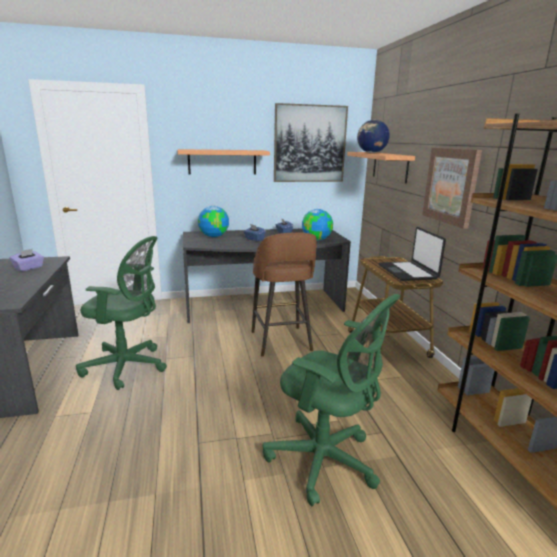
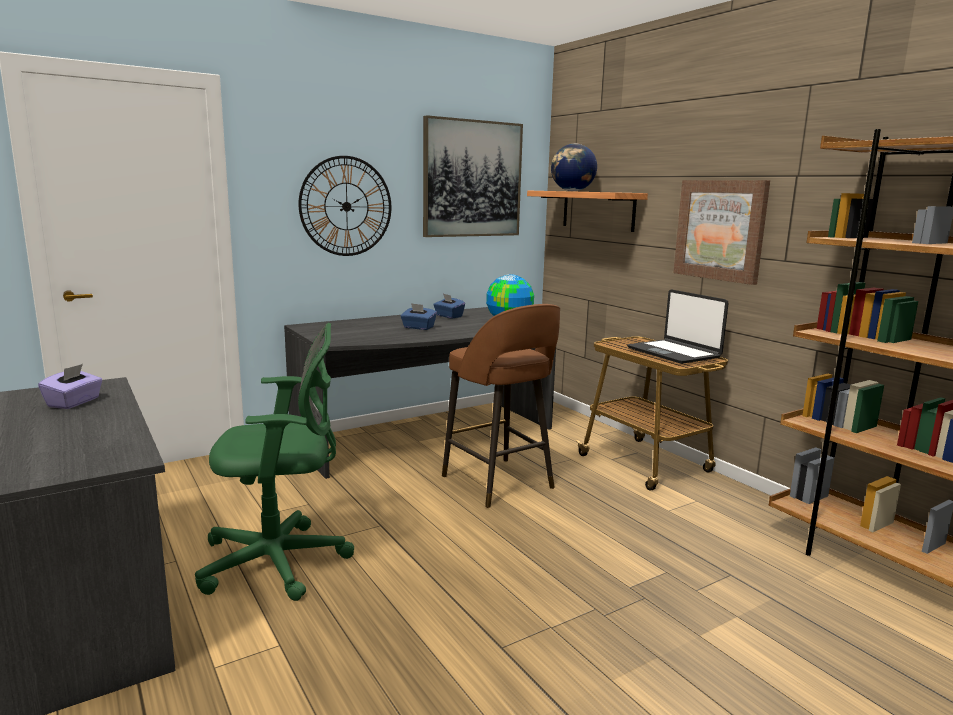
camera: 20 degrees left, 5 degrees down
(213, 236) = (347, 328): globe -> none
(222, 162) = (346, 206): shelf -> wall clock
(325, 461) = (695, 627): green office chair -> none

